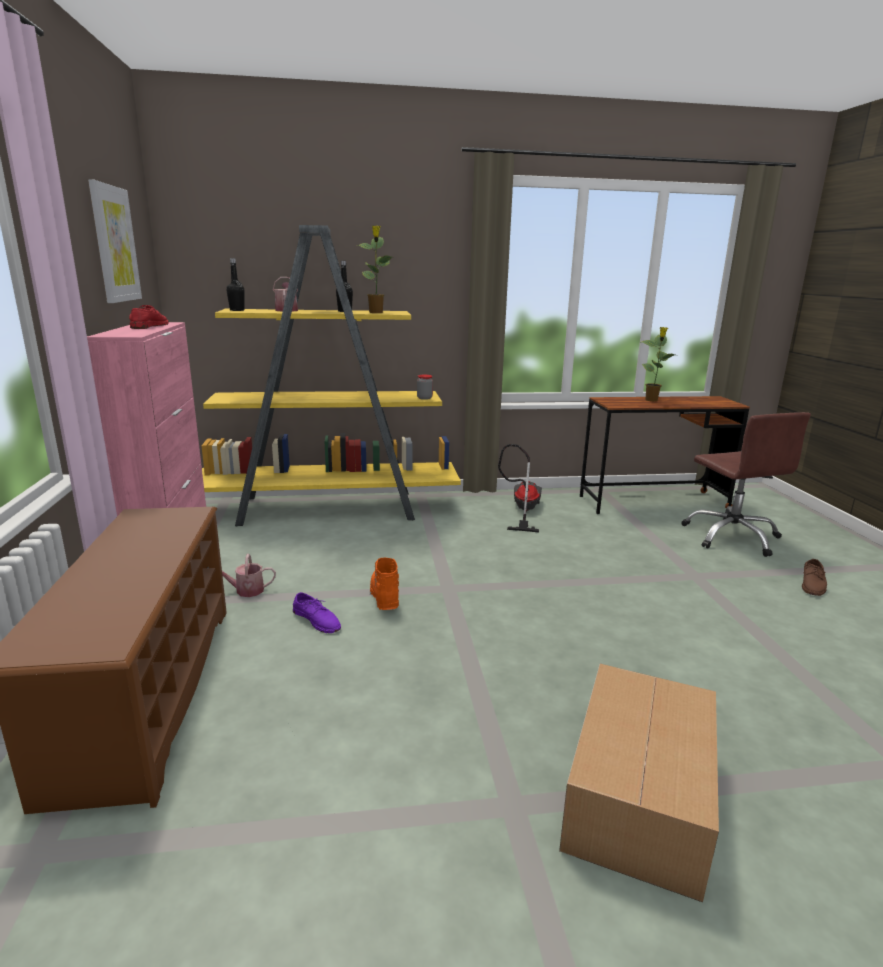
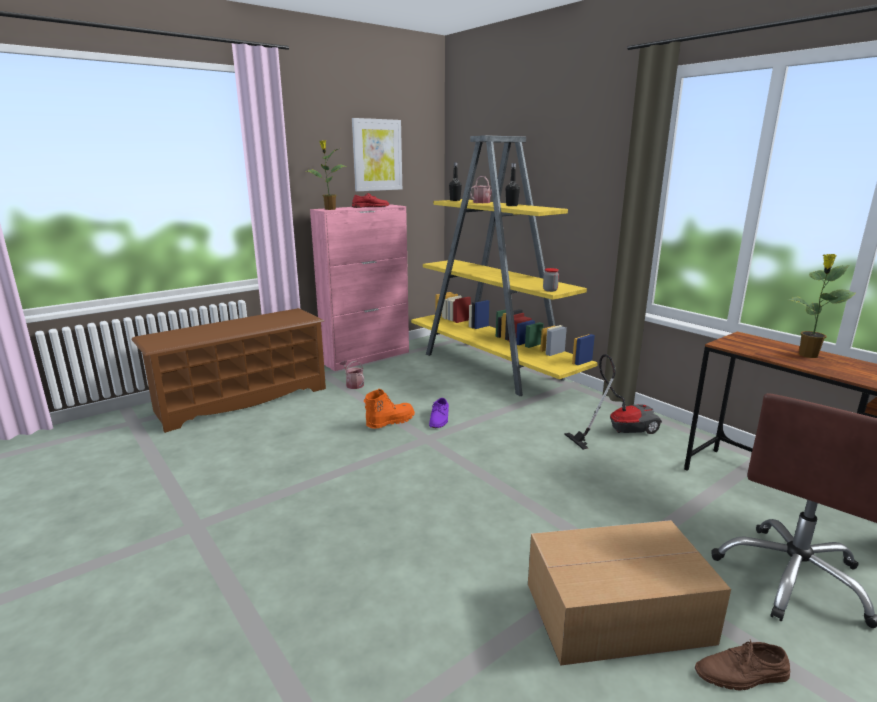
camera: 60 degrees right, 0 degrees up
(317, 620) = (340, 412): purple shoe -> purple shoe (439, 419)
(376, 312) = (524, 208): potted plant -> potted plant (329, 209)
(640, 794) = (222, 576): cardboard box -> cardboard box (619, 613)

